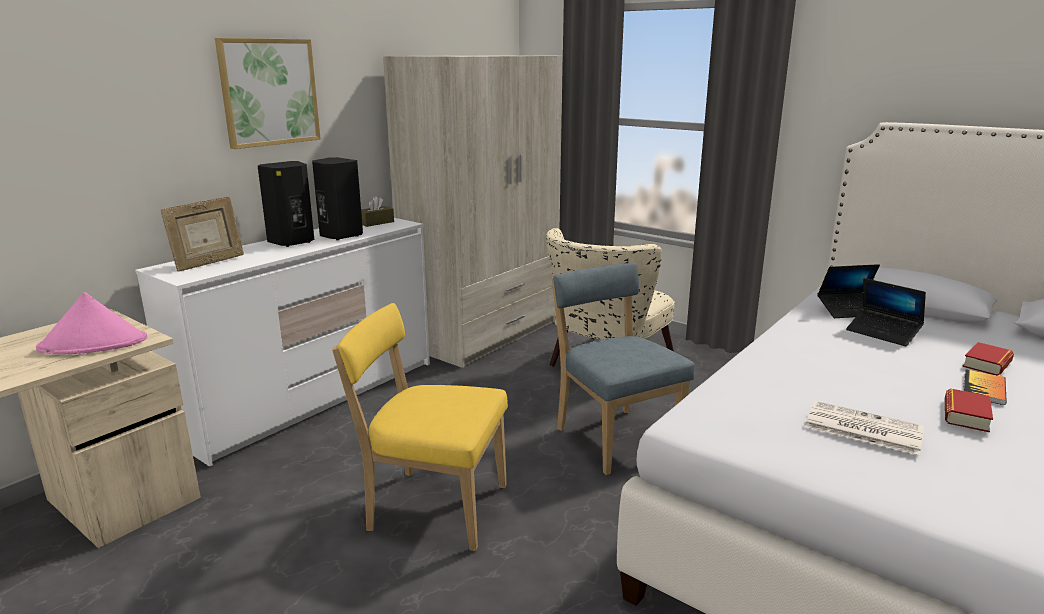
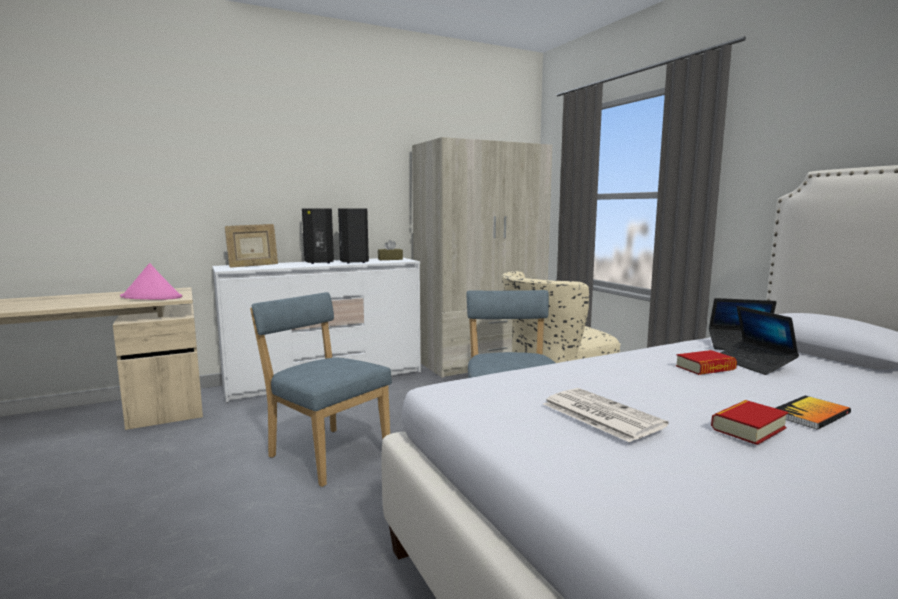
camera: 25 degrees right, 10 degrees down
(269, 92) = (320, 163): picture -> none
(432, 507) = (325, 453): yellow chair -> blue chair
(987, 364) = (850, 399): book -> book (705, 368)

